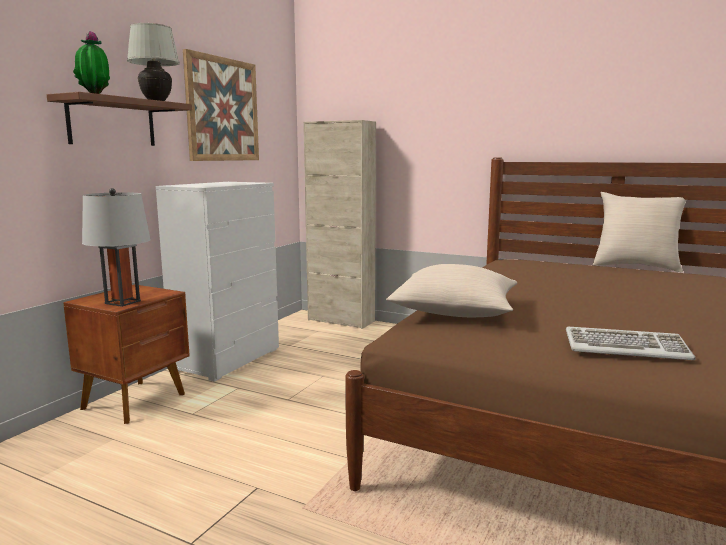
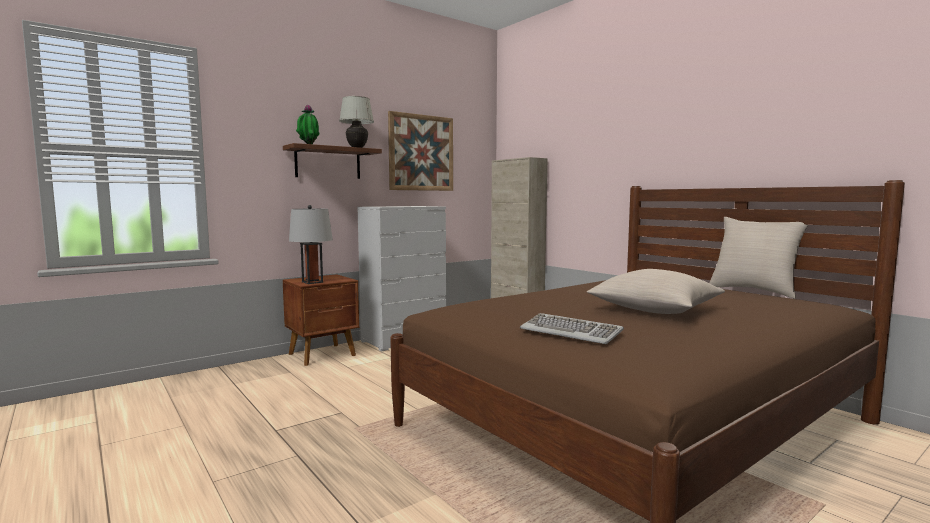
camera: 25 degrees right, 5 degrees down
(455, 311) = (494, 301): beige pillow -> beige pillow (655, 310)

